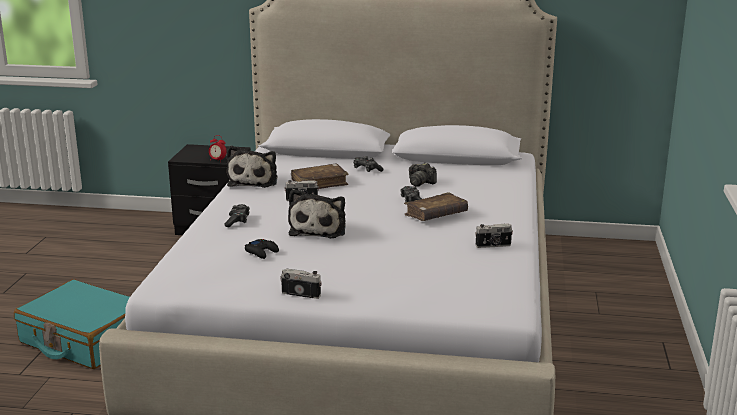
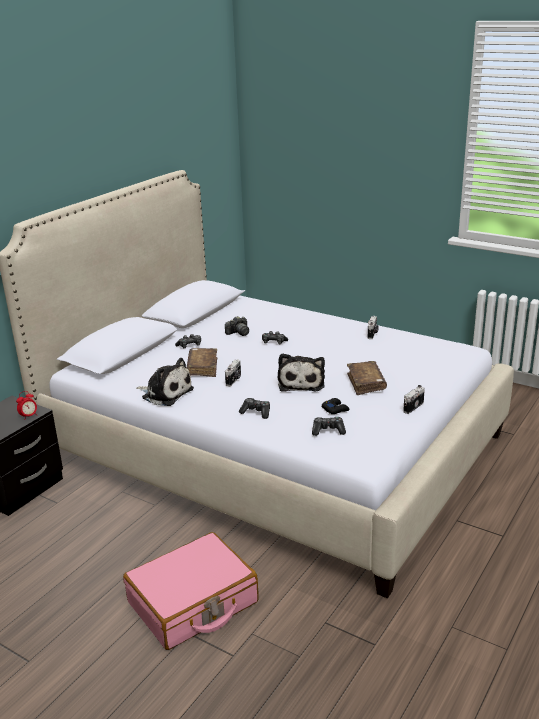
camera: 65 degrees left, 5 degrees up
(84, 339) = (193, 603): turquoise suitcase -> pink suitcase
(212, 256) = (328, 430): none -> game controller
(319, 229) = (301, 382): plush toy -> plush toy turned 60 degrees clockwise
(436, 215) = (307, 340): brown book -> brown book (366, 383)

